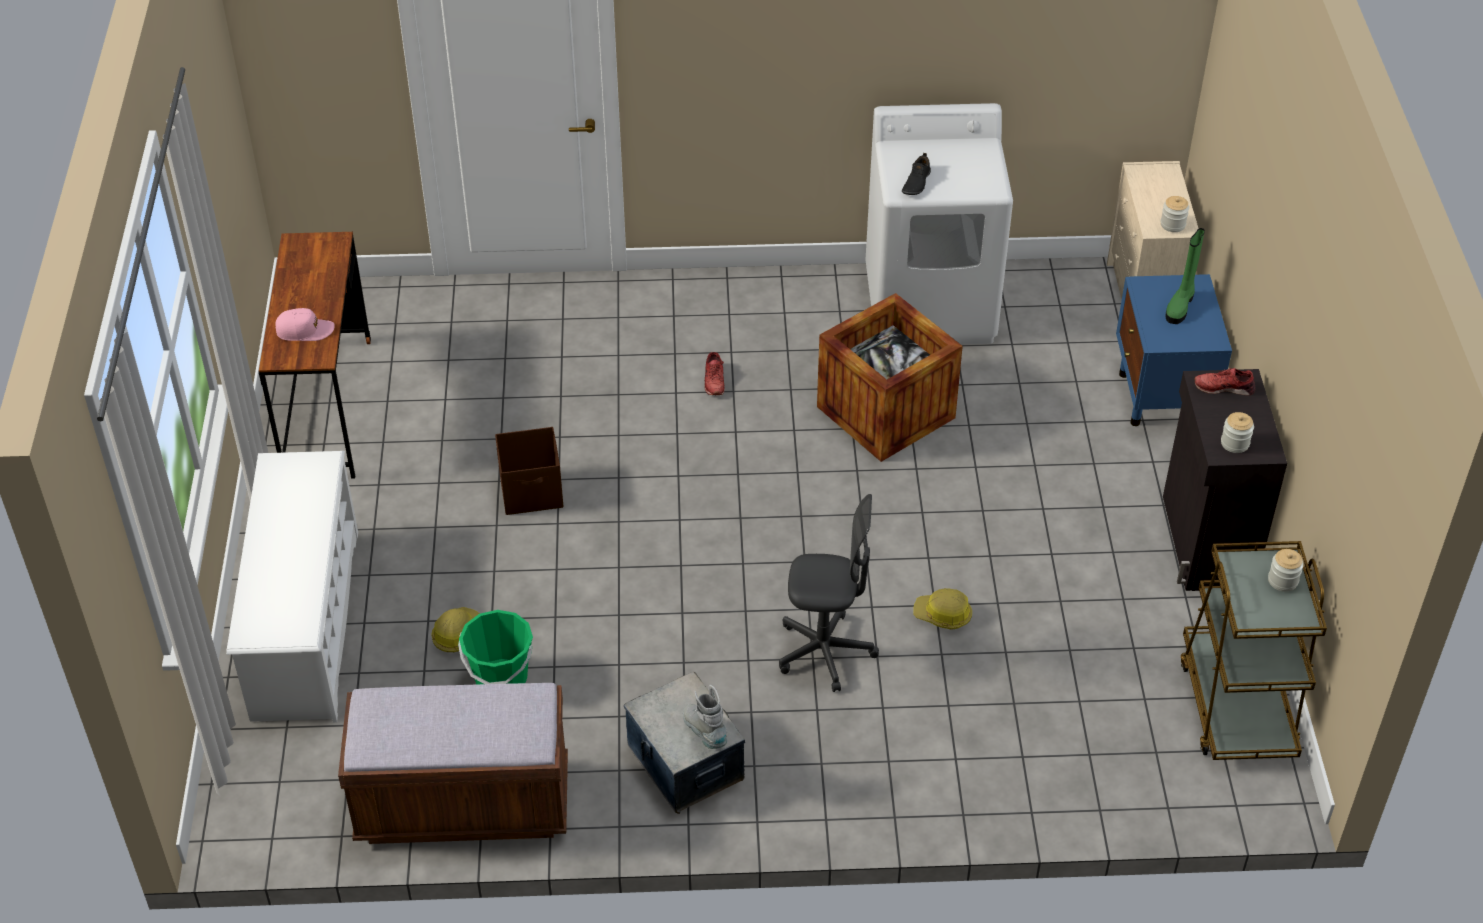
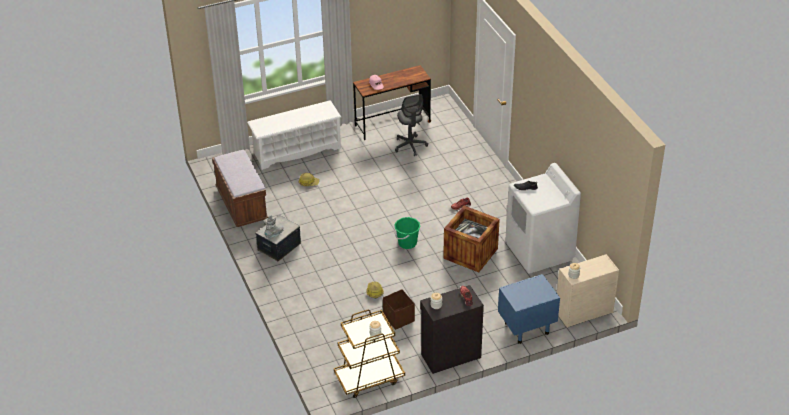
camera: 70 degrees right, 5 degrees down
(501, 679) = (294, 197): green bucket -> green bucket (407, 243)
(532, 492) = (379, 180): brown storage box -> brown storage box (398, 318)
(825, 652) = (342, 266): grey office chair -> grey office chair (410, 146)
(1180, 306) = (533, 292): green boot -> none

